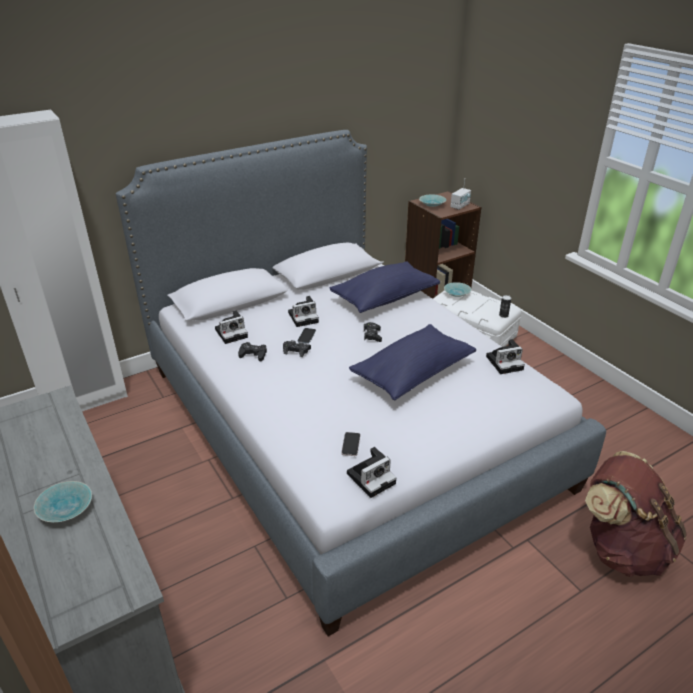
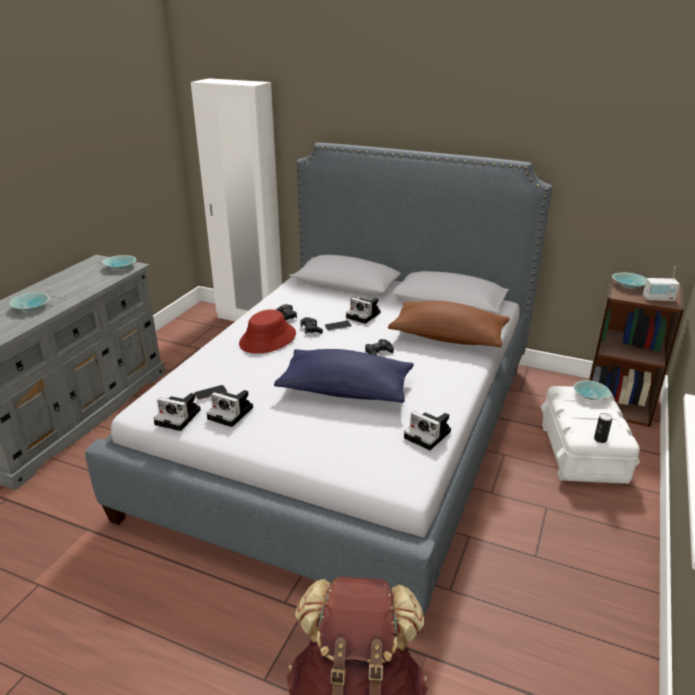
camera: 55 degrees right, 5 degrees down
(46, 408) = (120, 267): none -> turquoise bowl
(232, 333) = (304, 299): camera -> camera (232, 413)
(285, 379) = (268, 339): none -> red hat
(384, 298) = (448, 337): blue pillow -> brown pillow

